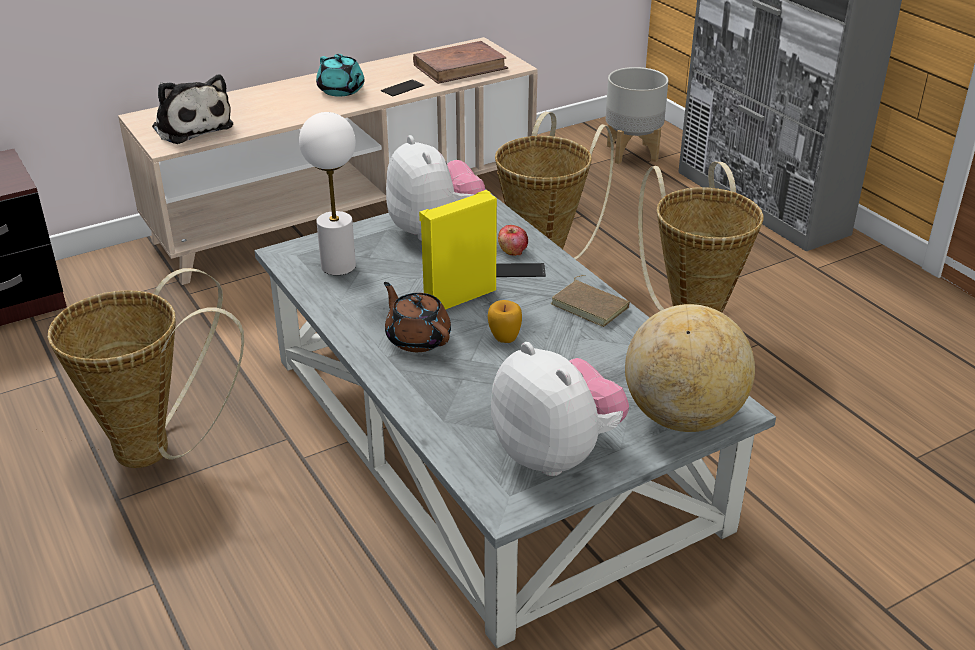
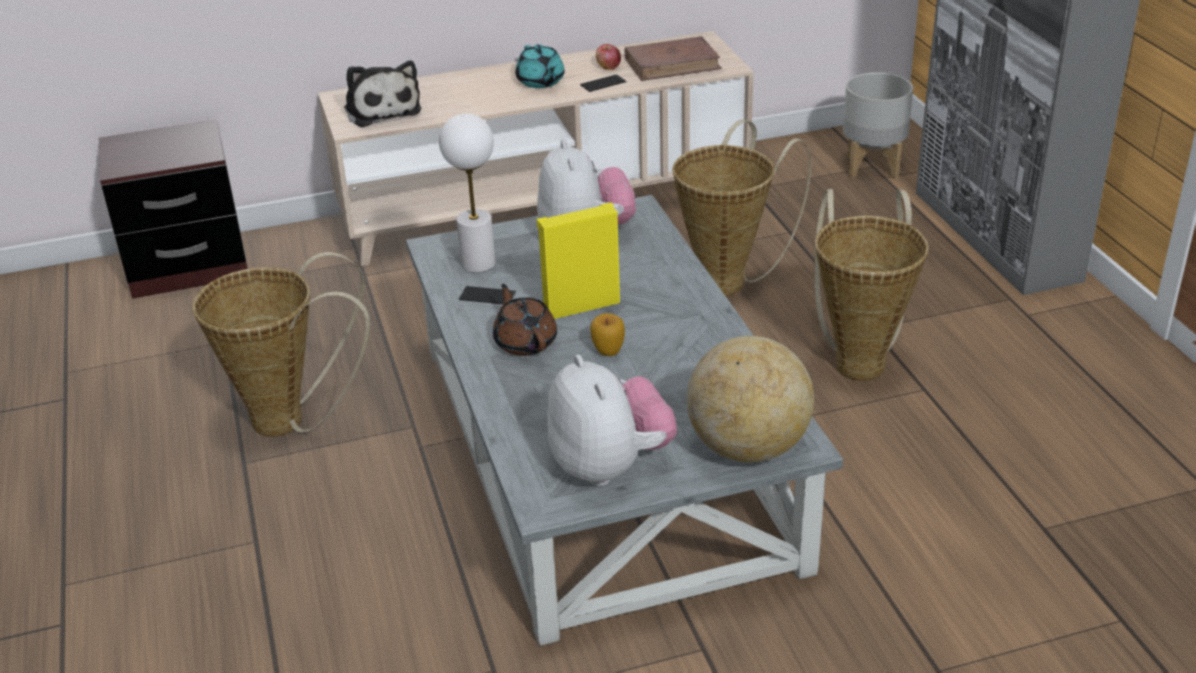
camera: 15 degrees right, 0 degrees up
(512, 251) = (653, 265): apple -> apple (608, 66)
(519, 271) = (651, 285): phone -> phone (487, 296)
(591, 305) = (708, 328): brown book -> none

